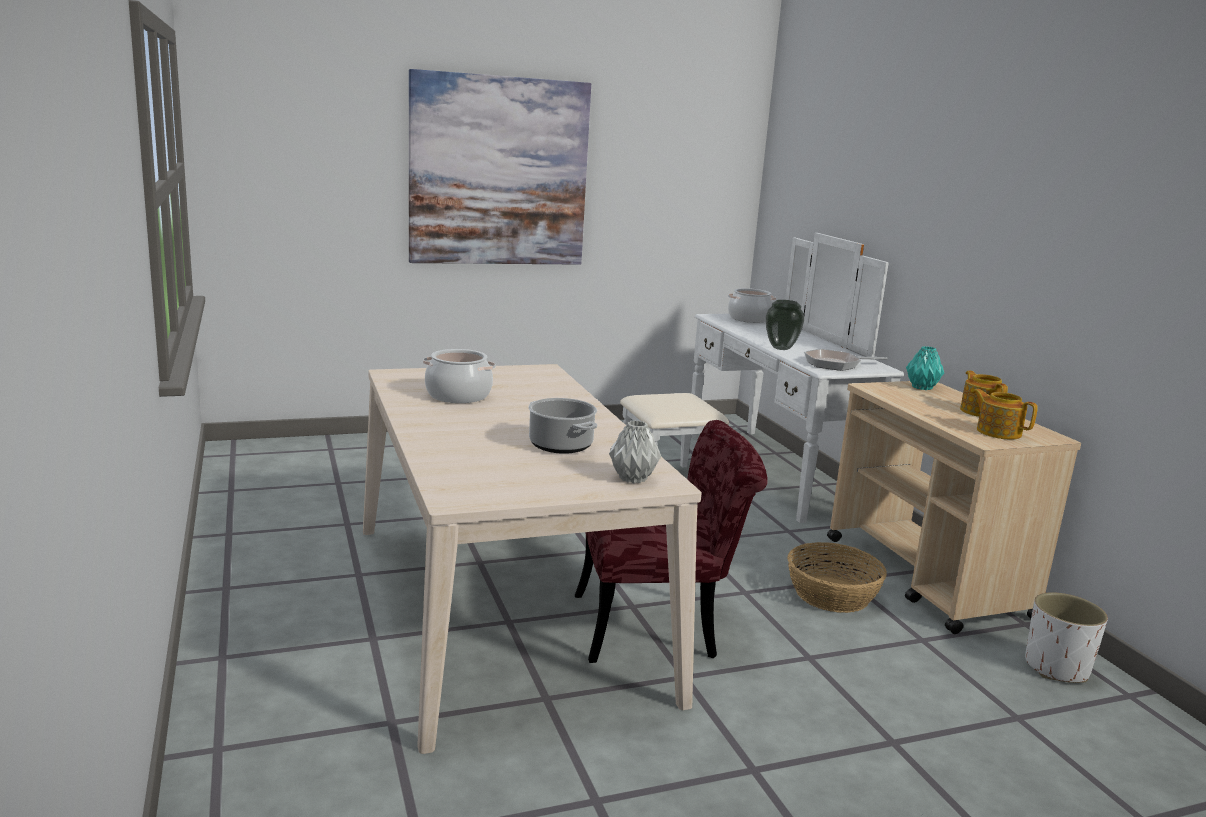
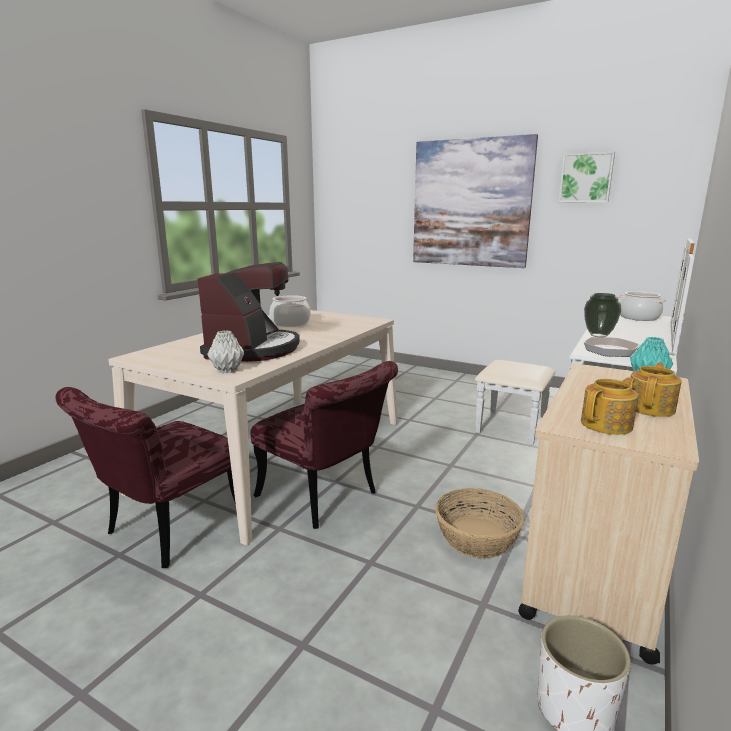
camera: 50 degrees right, 0 degrees up
(560, 445) = (253, 349): cooking pot -> coffee machine
(589, 750) = (165, 532): none -> red chair
(647, 146) = (586, 178): none -> picture
(998, 432) = (607, 424): teapot -> teapot turned 45 degrees clockwise

